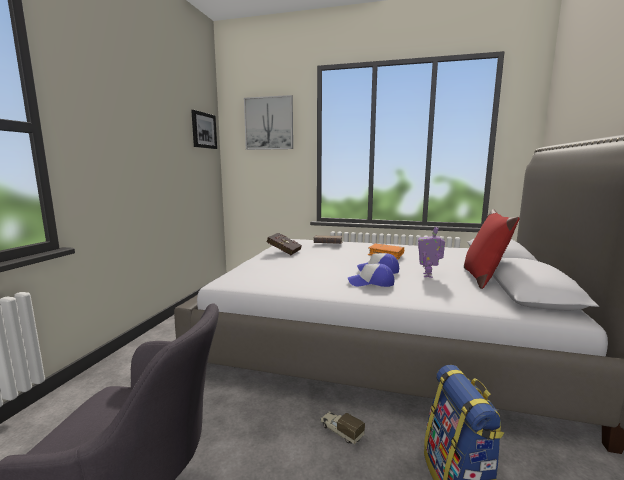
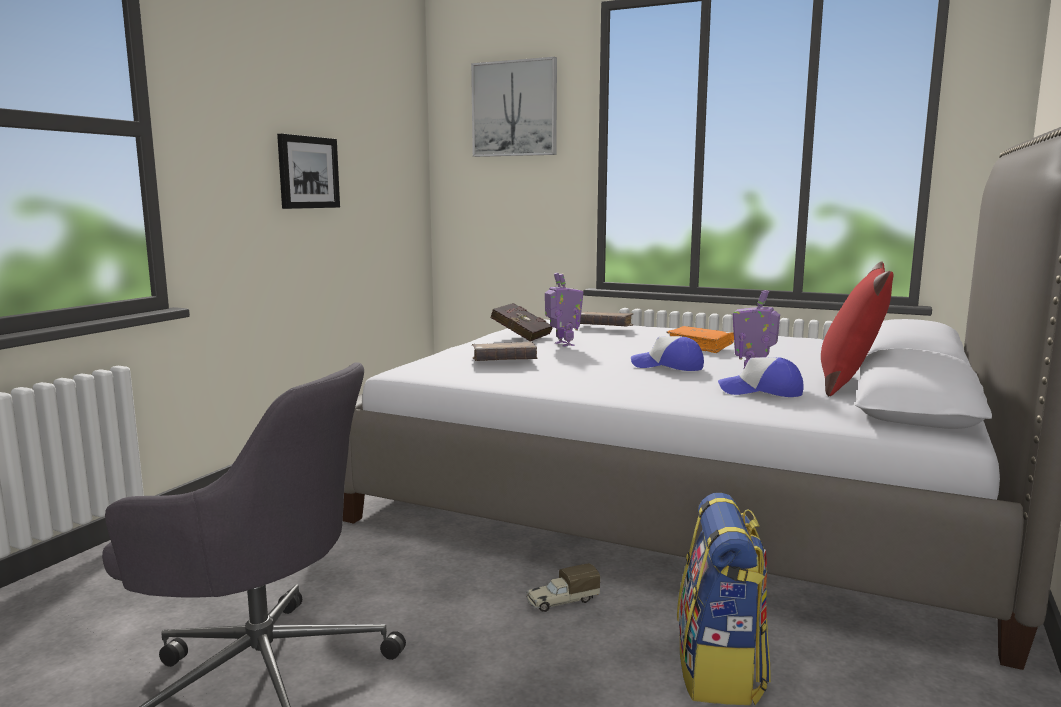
camera: 10 degrees right, 0 degrees up
(203, 130) = (399, 123): picture -> picture (308, 172)
(282, 271) = (504, 361): none -> brown book
(310, 256) = (563, 344): none -> toy robot
(340, 432) = (562, 601): toy truck -> toy truck turned 75 degrees counterclockwise
(371, 283) = (642, 381): cap -> cap (761, 391)

